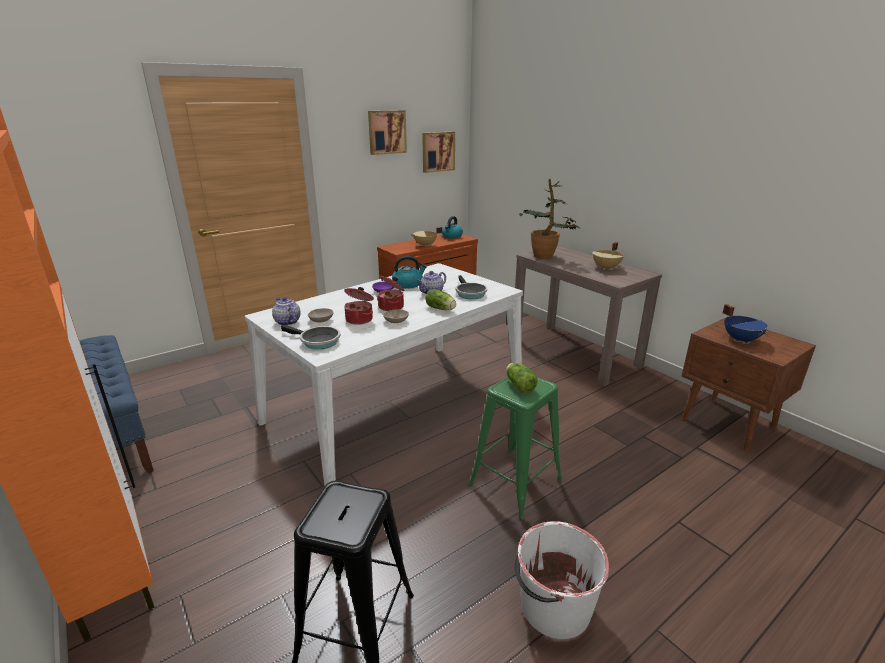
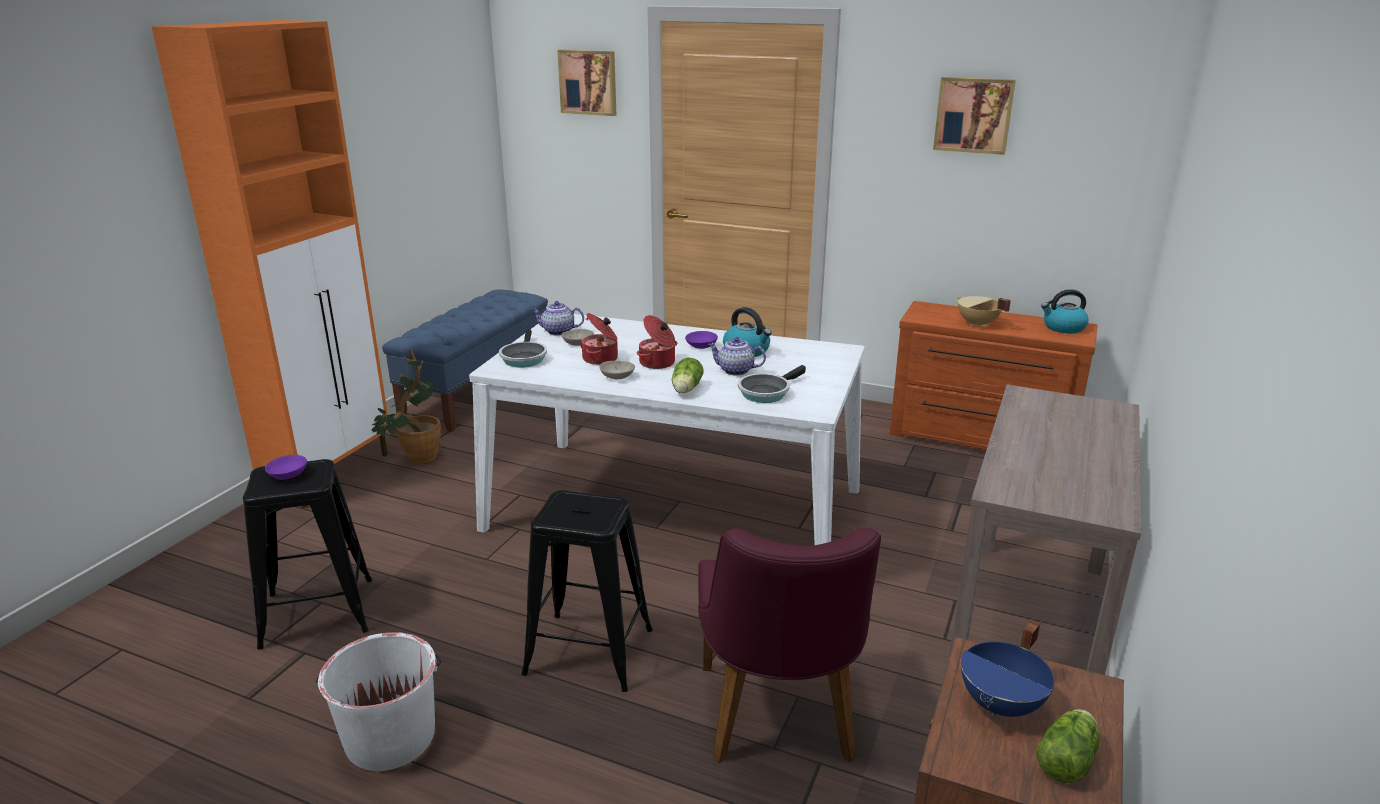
camera: 60 degrees right, 0 degrees up
(287, 322) = (557, 331): teapot -> teapot turned 105 degrees counterclockwise
(338, 511) = (289, 475): none -> purple bowl
(437, 151) = (1085, 162): picture -> picture (588, 82)
(515, 482) = (589, 651): green stool -> black stool
(519, 385) = (583, 507): lettuce -> lettuce (1068, 758)
(546, 257) = (1036, 408): potted plant -> potted plant (416, 459)
(606, 268) = (1072, 470): beige cooking pot -> none
(611, 437) = (779, 723): none -> purple chair

